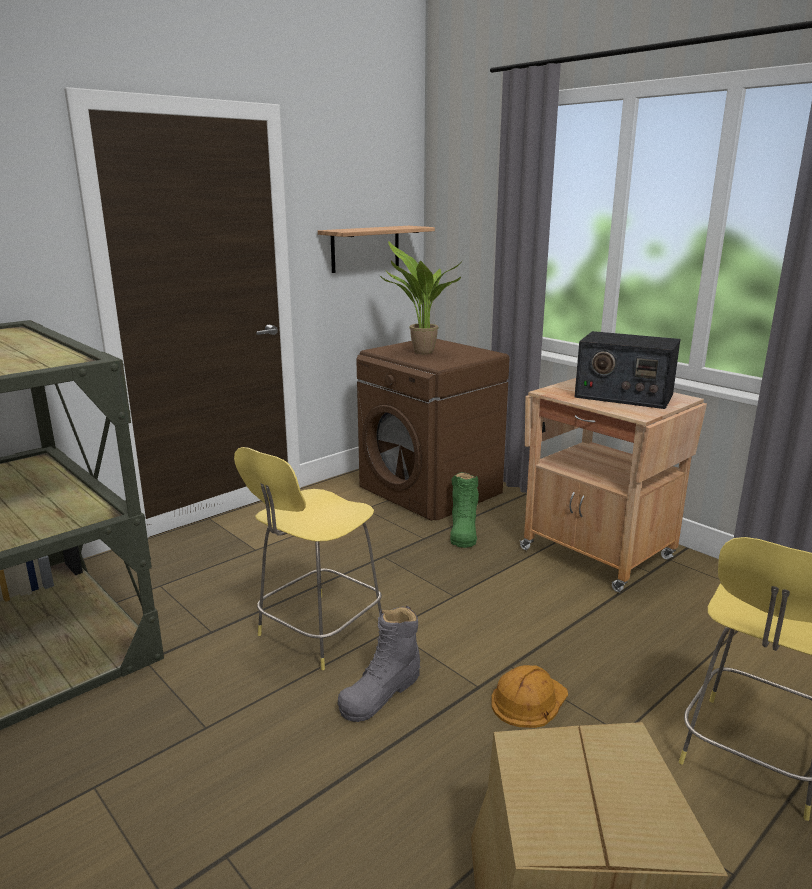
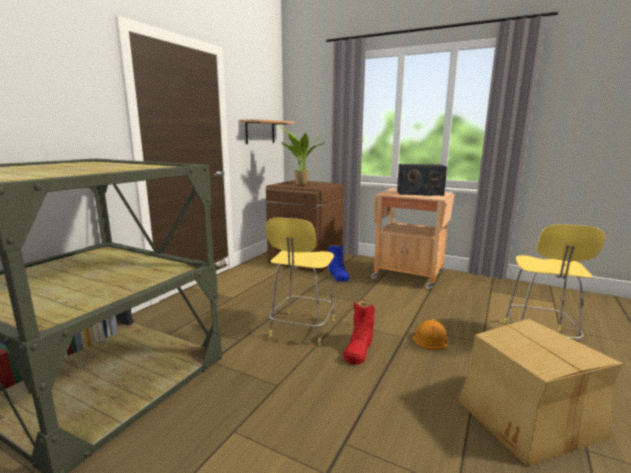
camera: 20 degrees left, 5 degrees down
(381, 692) = (359, 349): grey boot -> red boot
(463, 531) = (338, 275): green boot -> blue boot

